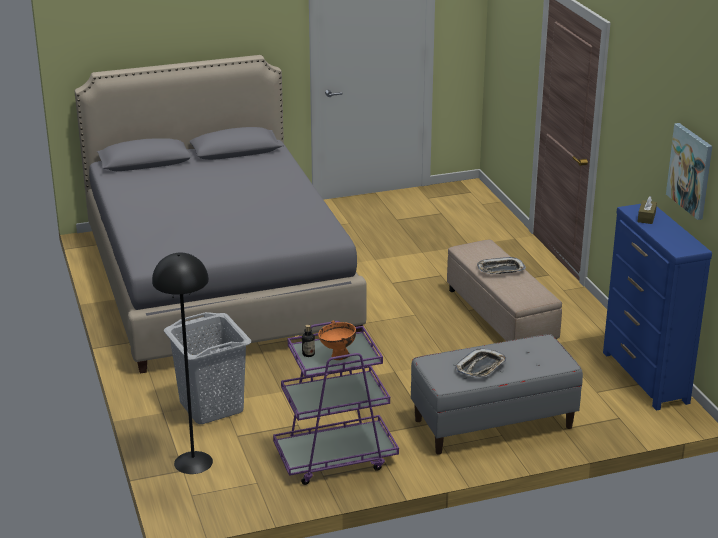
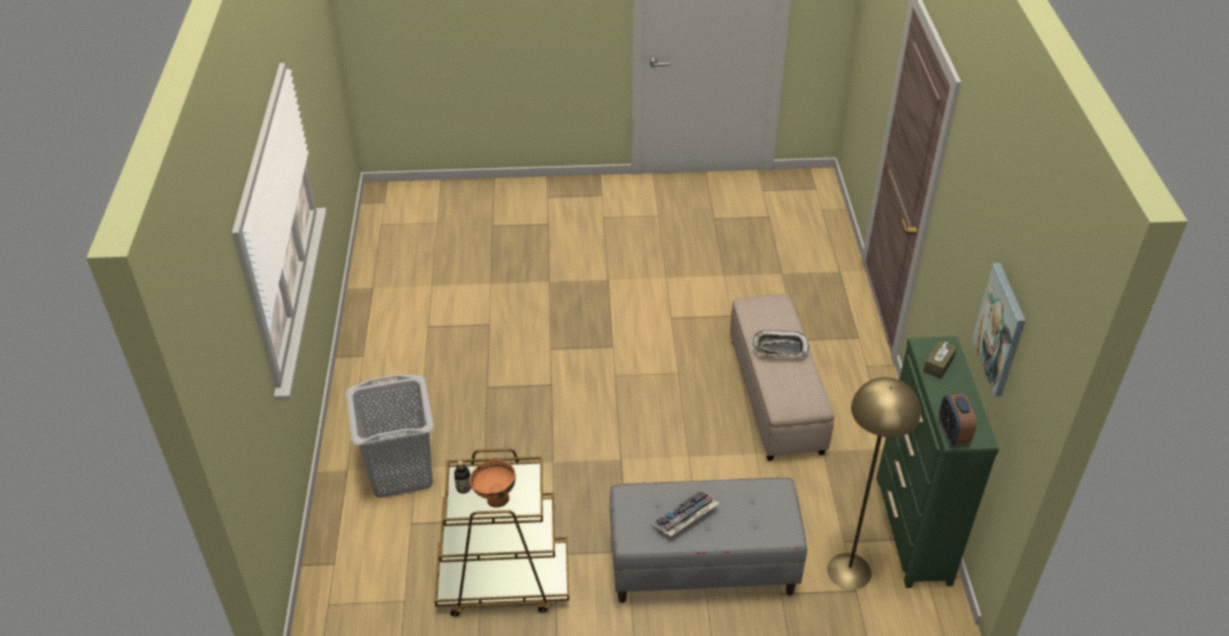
camera: 15 degrees right, 15 degrees up
(193, 462) = (349, 554): black floor lamp -> none
(217, 282) = (480, 281): grey bed -> none
(335, 458) = (503, 582): purple cart -> brown cart
(481, 367) = (685, 518): tray -> keyboard
(608, 408) = (849, 571): none -> yellow floor lamp
(645, 378) = (913, 530): blue dresser -> green dresser
(676, 249) = (952, 433): none -> alarm clock

